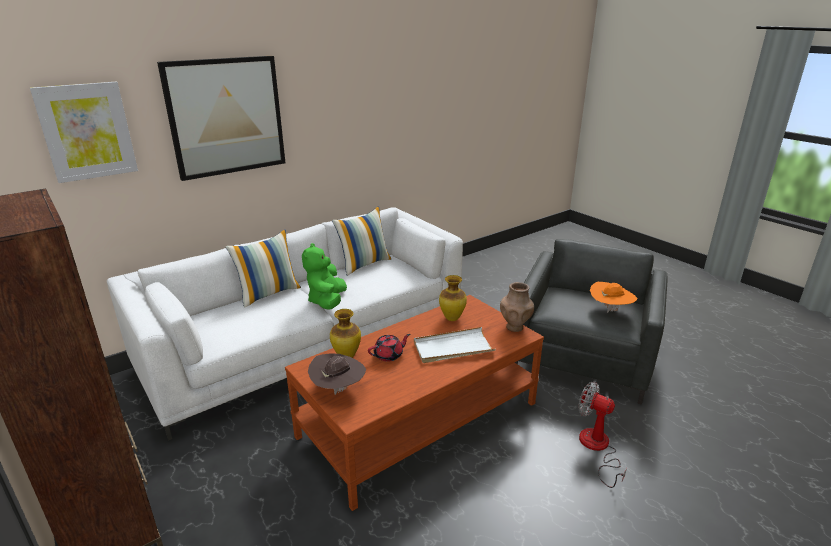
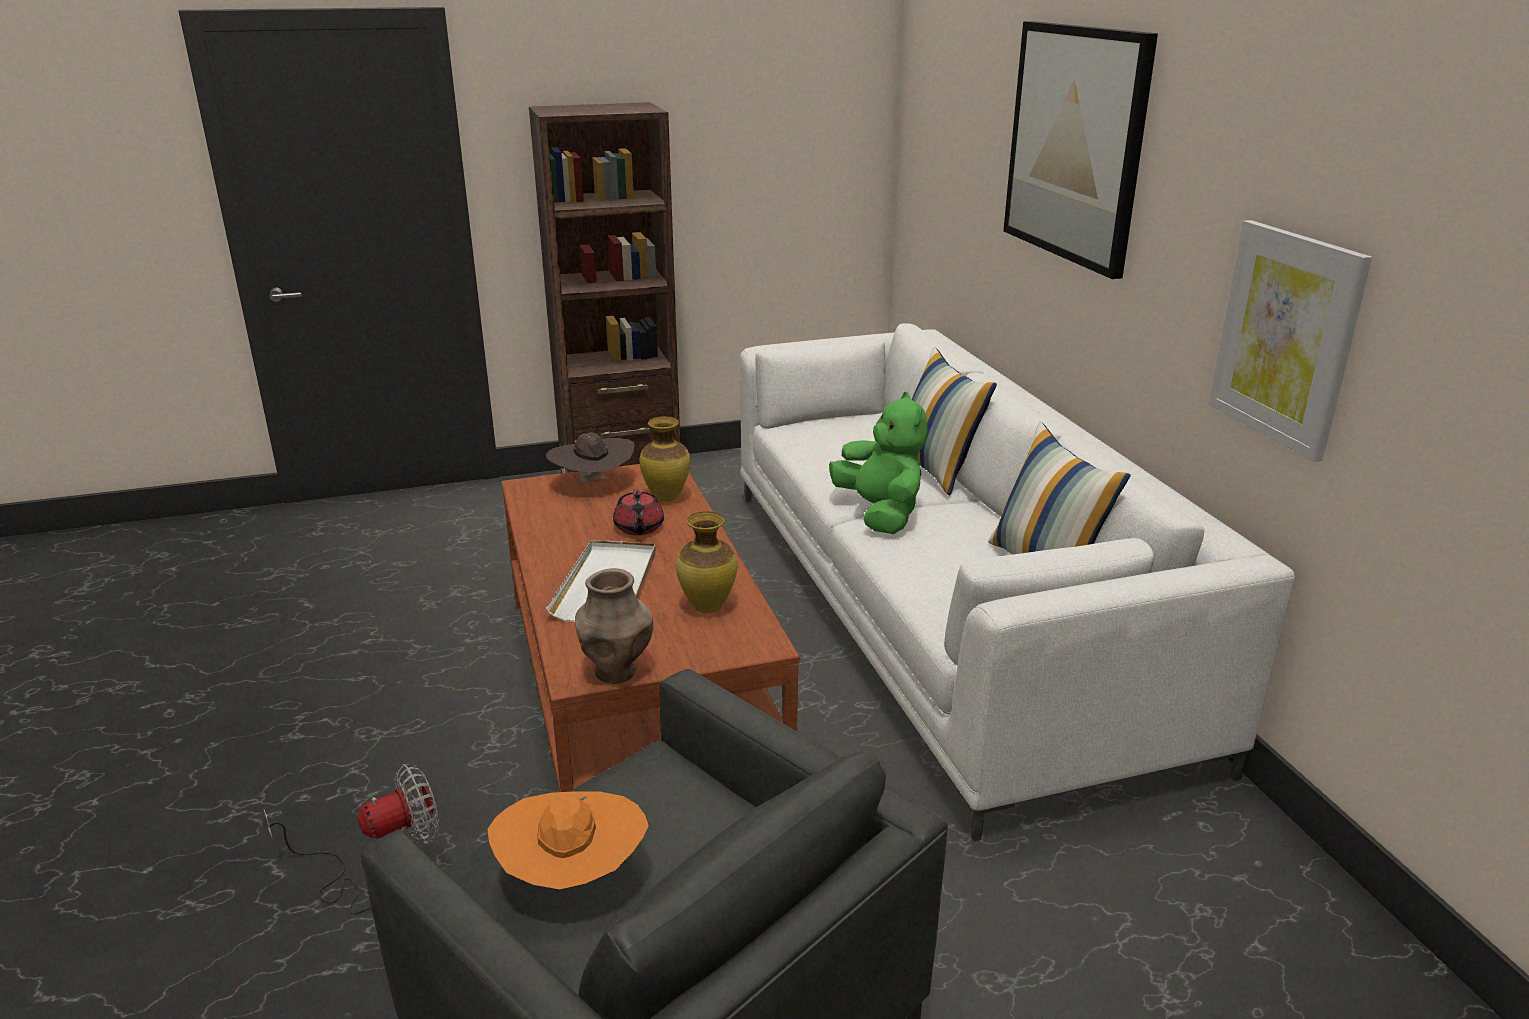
camera: 110 degrees right, 0 degrees up
(87, 131) = (966, 113): picture -> picture (1286, 337)
(327, 301) = (880, 514): green plush toy -> green plush toy turned 45 degrees clockwise

